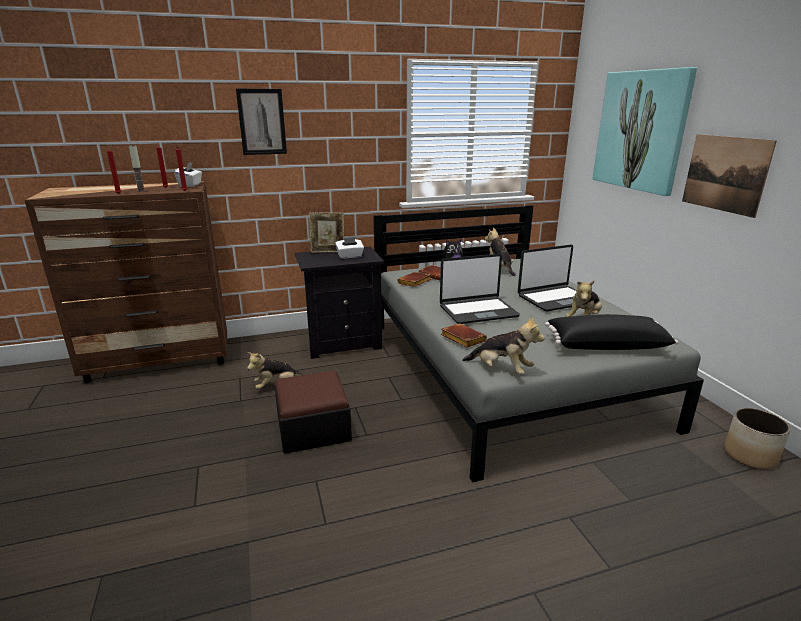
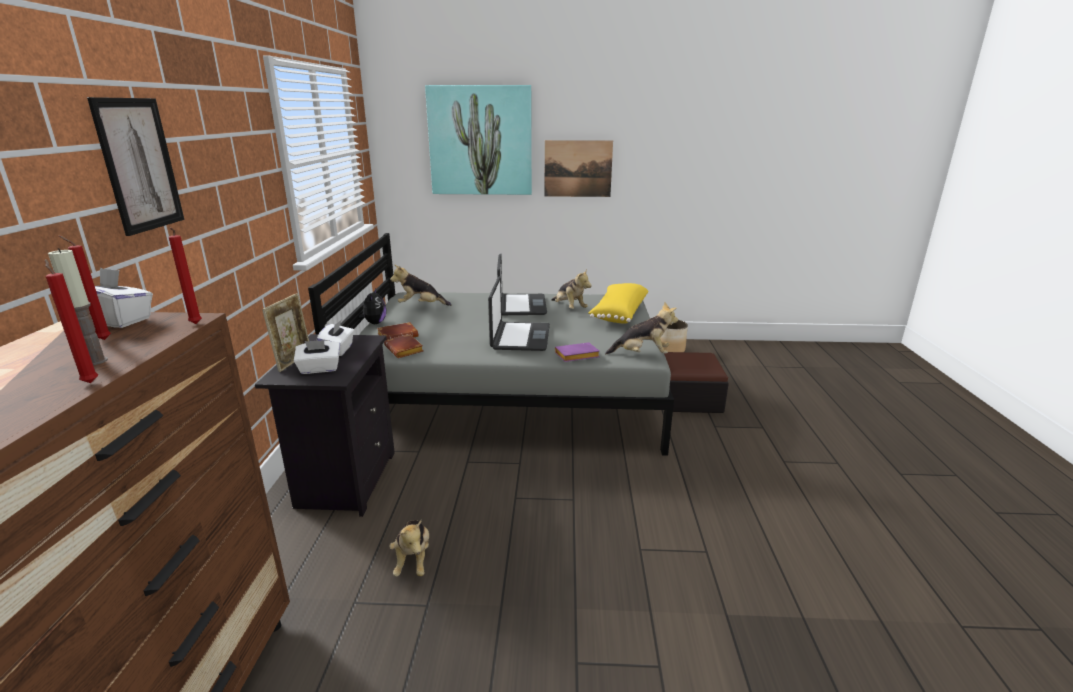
camera: 70 degrees left, 0 degrees up
(313, 428) = (541, 538): ottoman -> ottoman (688, 399)
(320, 258) = (319, 369): none -> white tissue box
(461, 339) = (576, 356): brown book -> purple book
(501, 369) = (642, 355): plush toy -> plush toy turned 45 degrees clockwise
(606, 345) = (618, 314): black pillow -> yellow pillow

